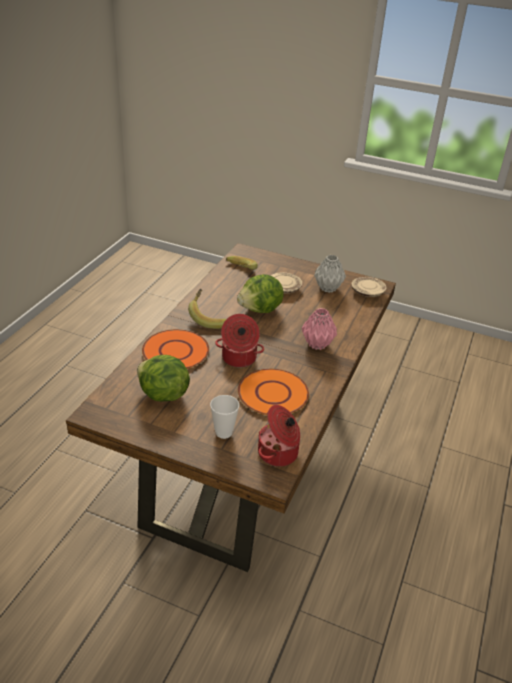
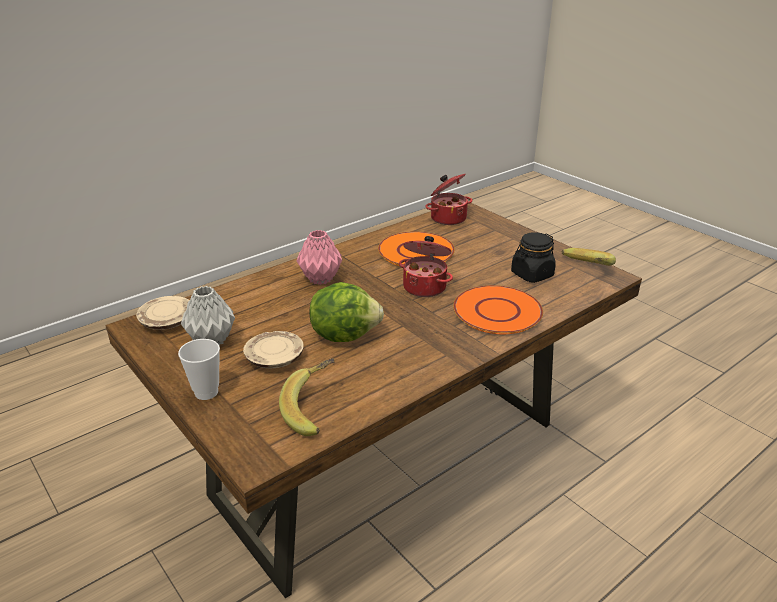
camera: 150 degrees left, 5 degrees down
(163, 395) = (532, 274): lettuce -> black jar
(209, 318) = (426, 341): banana -> banana (584, 270)
(224, 432) = (485, 237): cup -> cup (206, 392)

